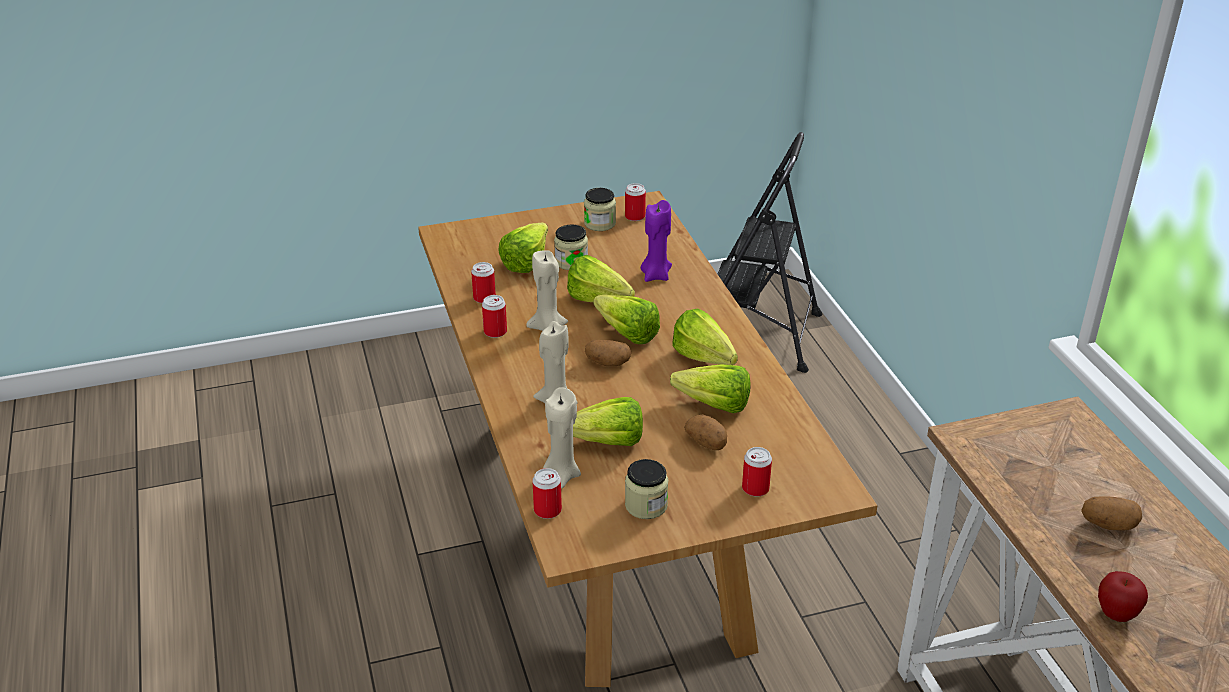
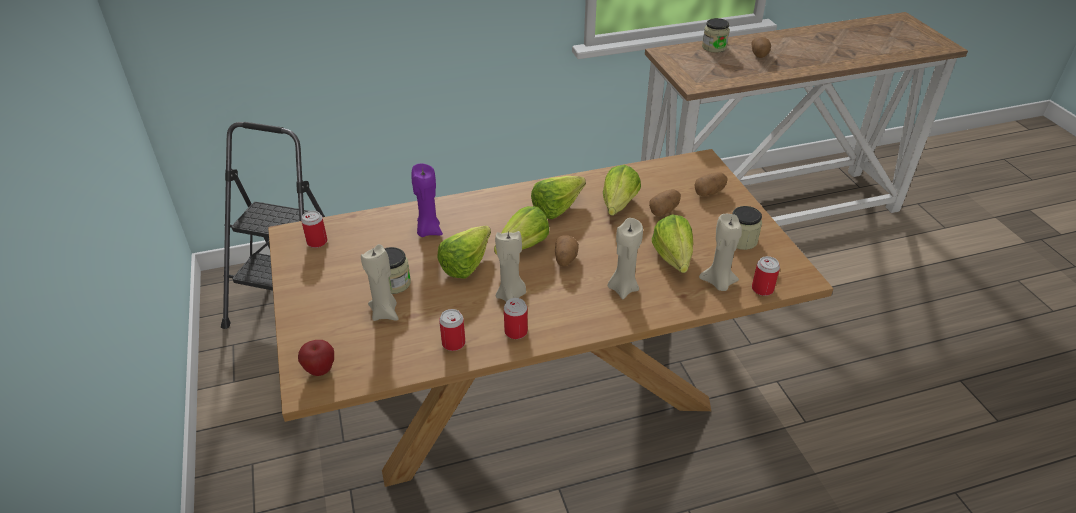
camera: 90 degrees left, 5 degrees up
(530, 260) = (385, 312): lettuce -> beige candle
(600, 223) = (323, 265): jar -> jar (714, 47)
(755, 488) = (709, 192): can -> potato
(1116, 614) = (827, 62): apple -> apple (320, 370)

